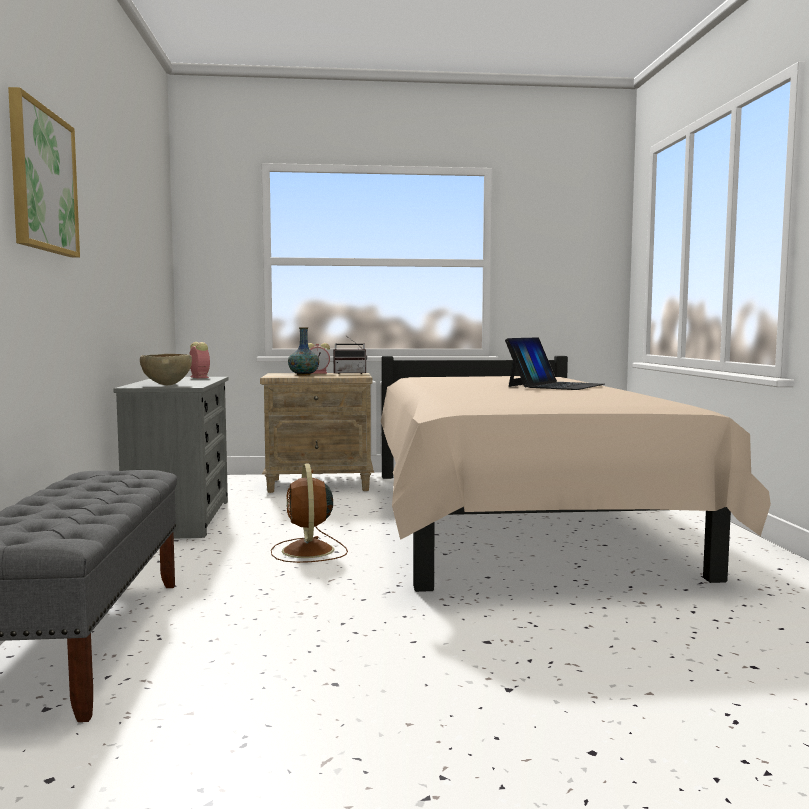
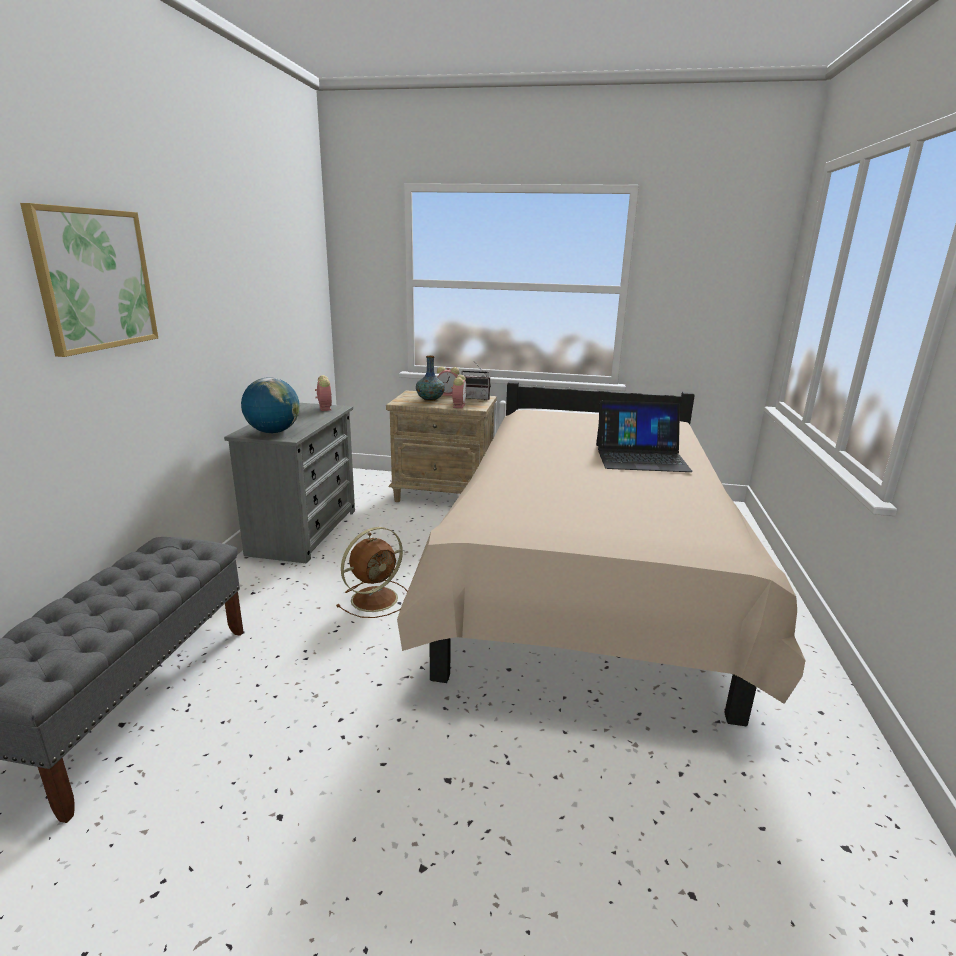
camera: 15 degrees right, 15 degrees up
(167, 385) = (273, 432): brown bowl -> globe
(308, 551) = (376, 598): brown fan -> brown fan turned 135 degrees counterclockwise
(339, 376) = (459, 405): none -> alarm clock
(555, 385) = (641, 457): laptop -> laptop turned 45 degrees clockwise

